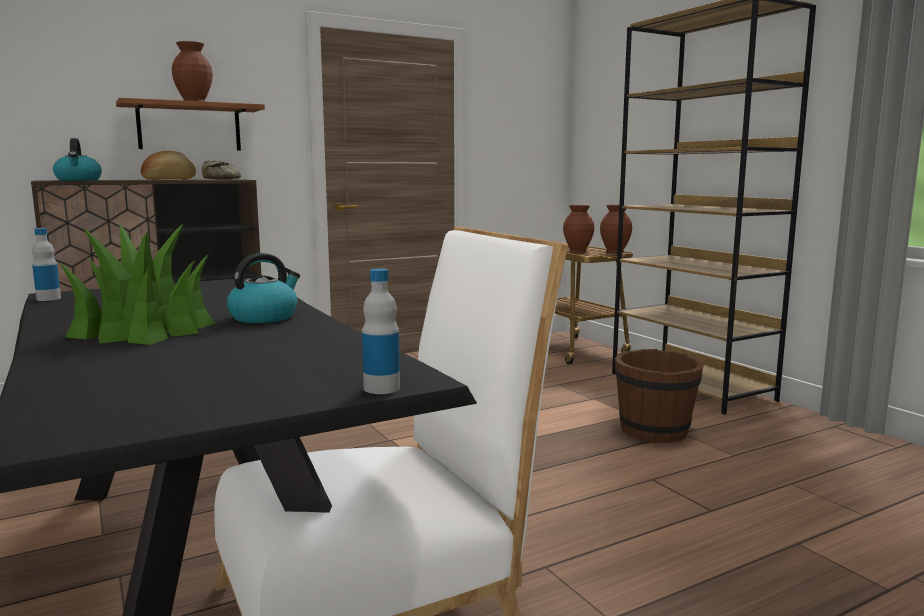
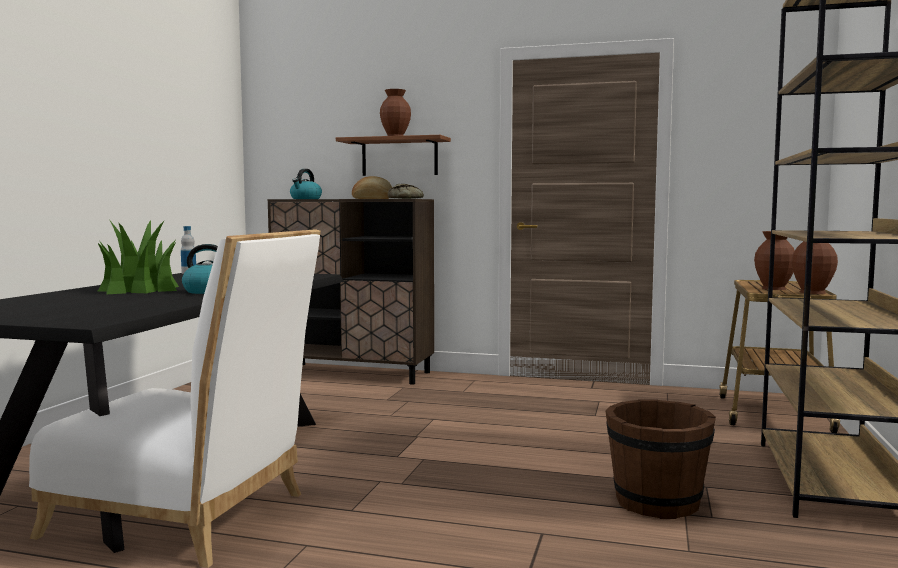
camera: 45 degrees right, 5 degrees down
(381, 388) = (61, 322): bottle -> none

